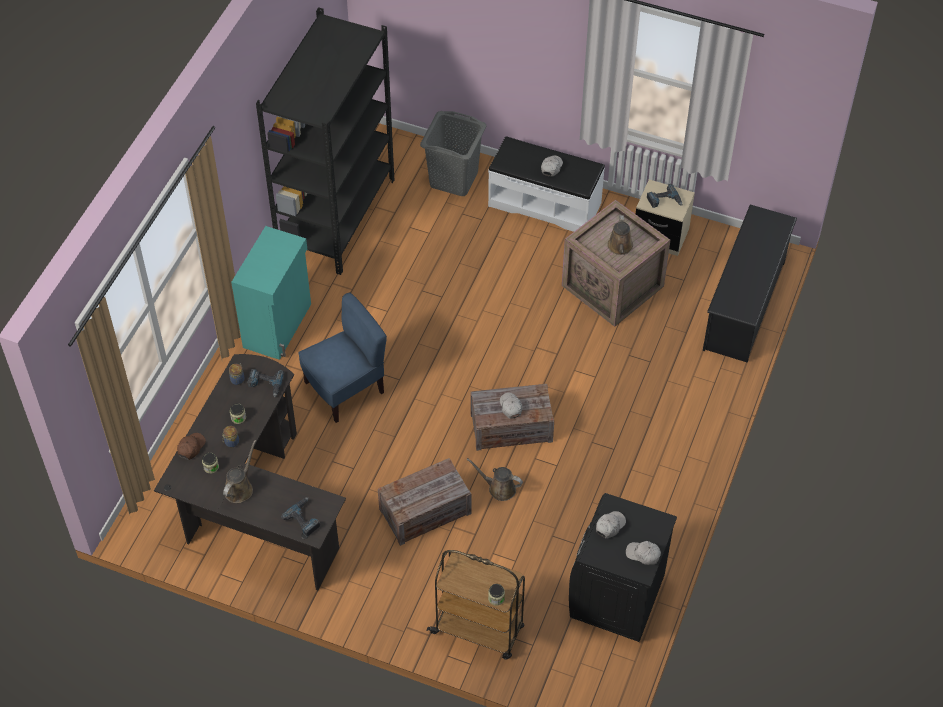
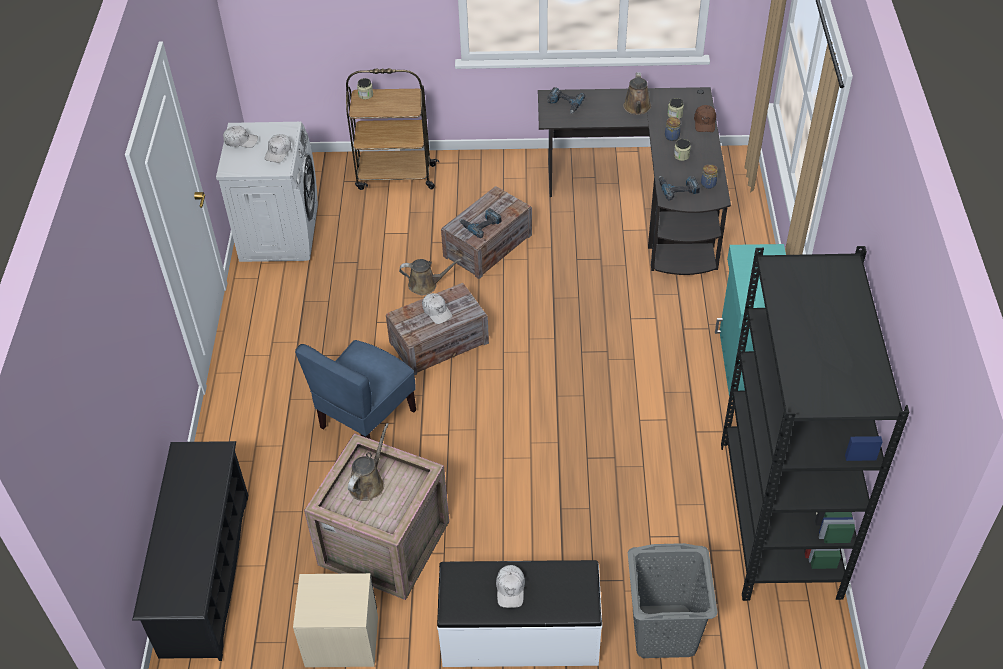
camera: 160 degrees right, 5 degrees down
(345, 389) = (631, 325): blue chair -> blue chair (366, 419)
(616, 597) = (280, 234): black washing machine -> white washing machine
(620, 247) = (368, 483): brown watering can -> brown watering can turned 45 degrees clockwise
(664, 200) = (333, 597): power drill -> power drill (481, 224)

